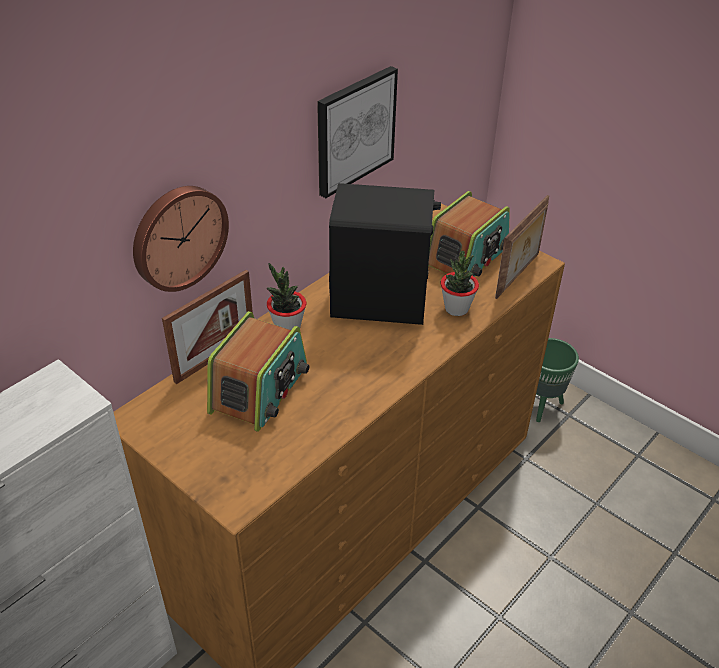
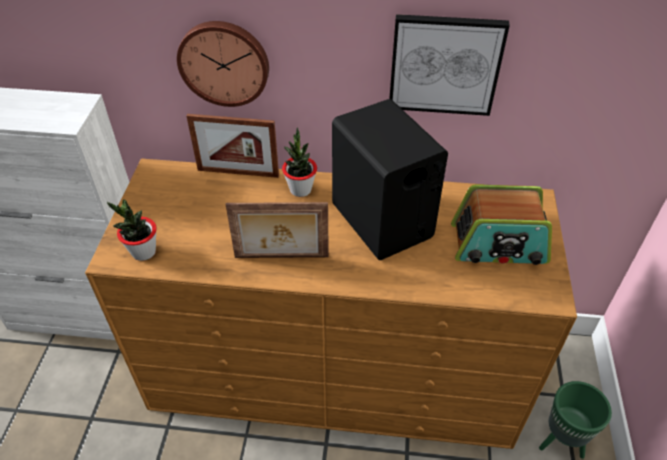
camera: 55 degrees right, 5 degrees up
(260, 389) = (226, 210): radio -> none
(456, 309) = (422, 271): potted plant -> potted plant (143, 252)
(518, 276) = (514, 291): picture frame -> picture frame (281, 258)

